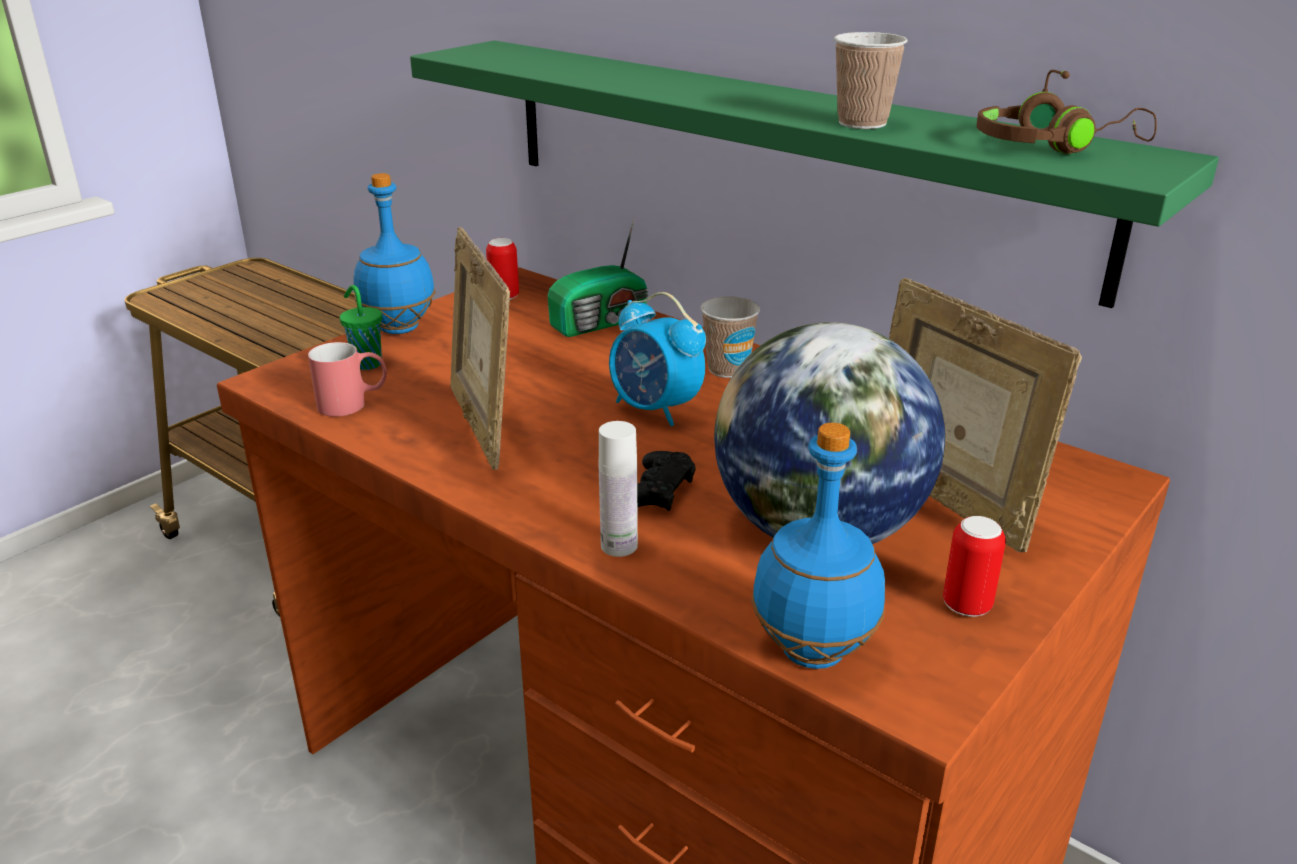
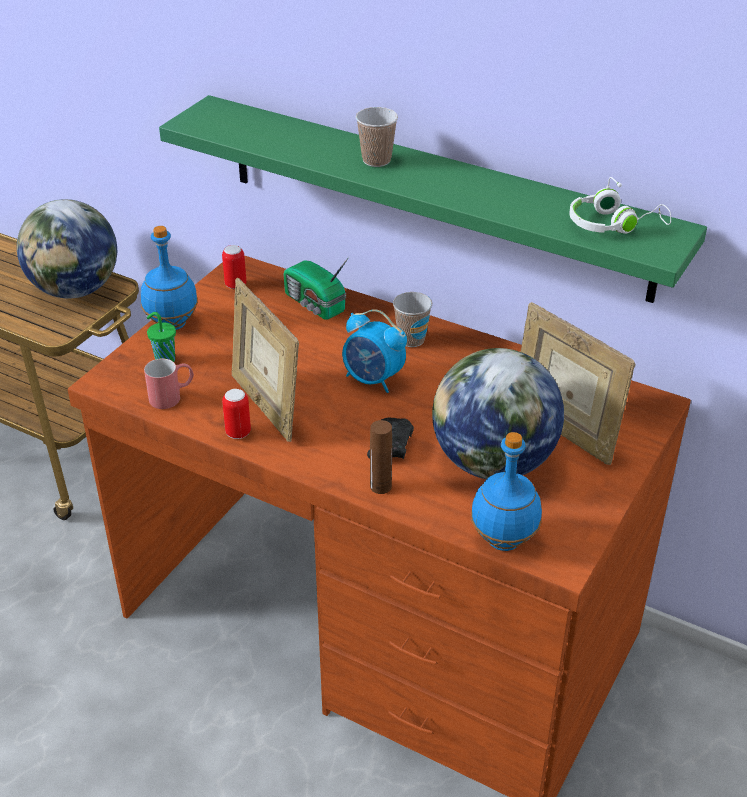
camera: 10 degrees left, 10 degrees up
(329, 318) = (75, 290): none -> globe
(602, 323) = (314, 304): radio -> radio turned 90 degrees clockwise
(619, 546) = (380, 486): white bottle -> brown bottle
(862, 123) = (498, 205): cup -> cup (376, 160)
(966, 605) = (581, 502): can -> can (238, 433)
(1051, 146) = (613, 224): brown headphones -> white headphones

